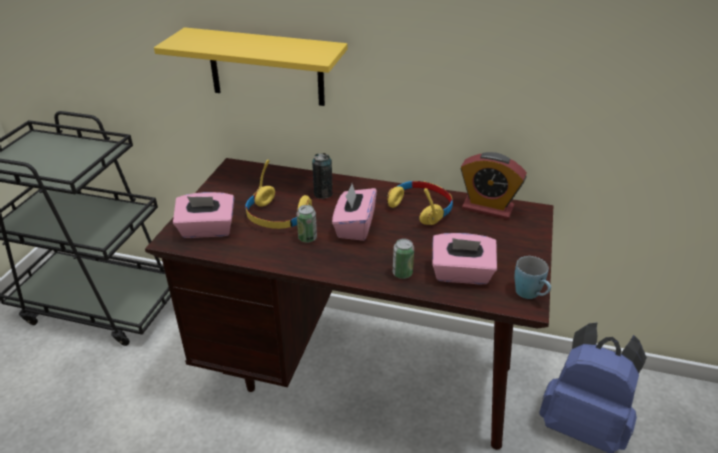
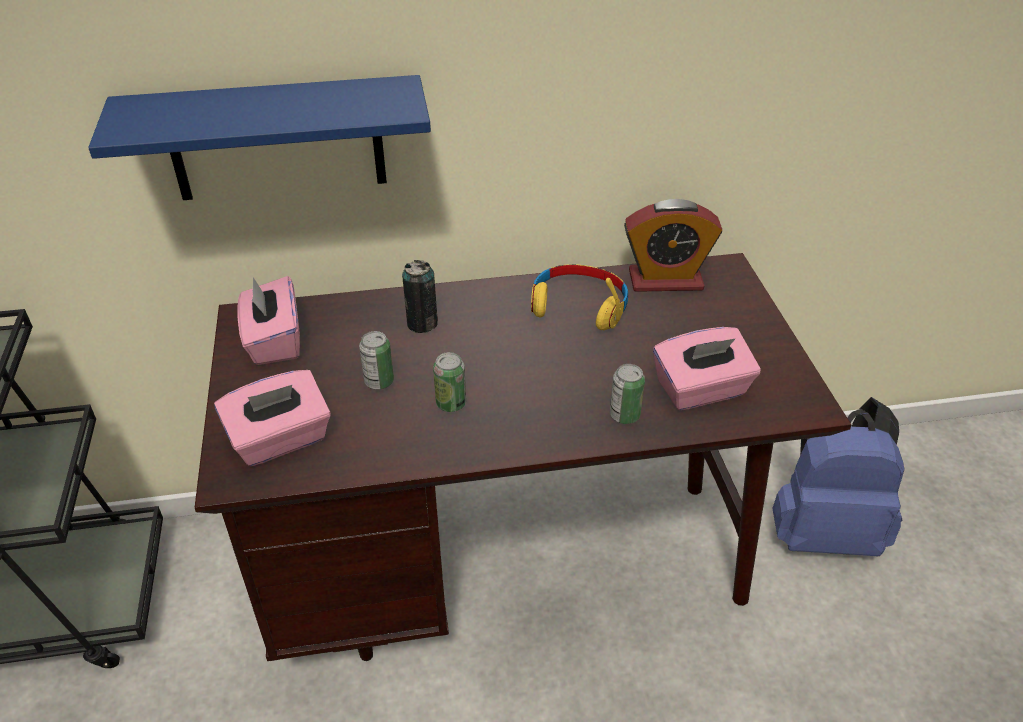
camera: 25 degrees left, 5 degrees up
(266, 67) = (276, 139): yellow shelf -> blue shelf
(278, 216) = (379, 382): yellow headphones -> can
(354, 226) = (506, 363): pink tissue box -> pink tissue box (274, 341)
(531, 295) = (804, 391): blue mug -> none

